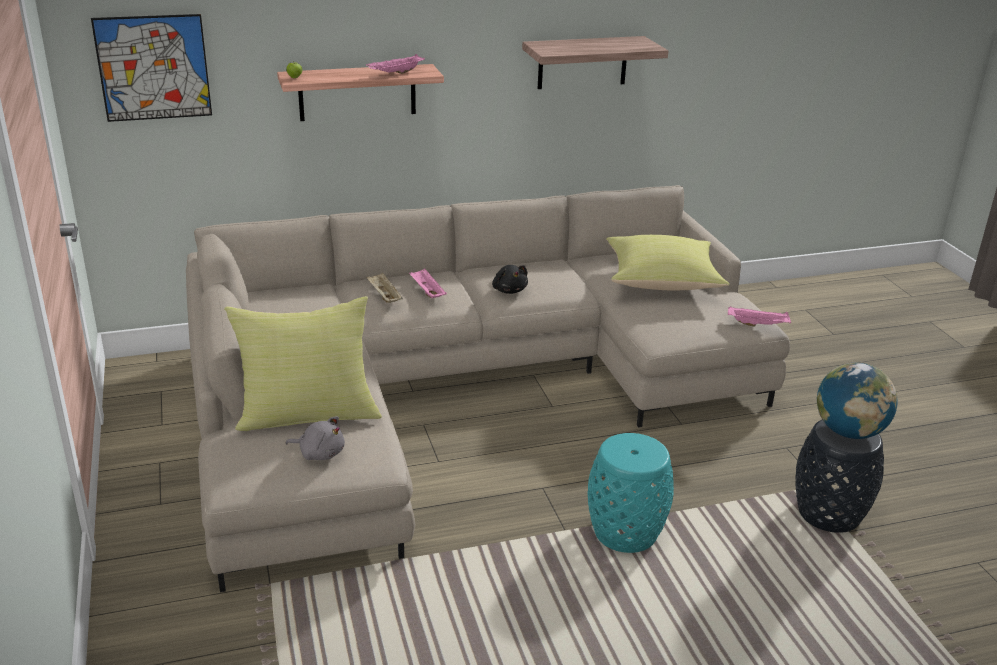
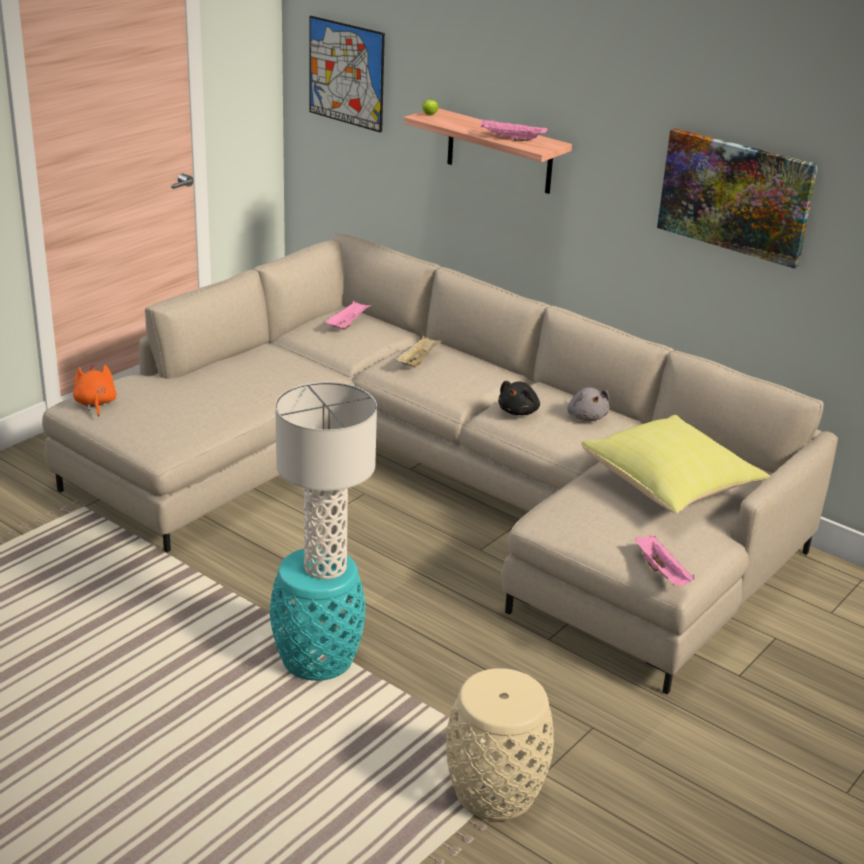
camera: 55 degrees right, 0 degrees up
(251, 472) = (95, 404): none -> orange plush toy
(308, 414) = (193, 396): yellow pillow -> none
(320, 453) = (143, 419): grey plush toy -> grey plush toy (586, 416)
(427, 292) = (454, 375): pink tray -> pink tray (347, 323)
(582, 62) = (736, 196): shelf -> picture
(638, 448) = (326, 567): none -> white table lamp
(829, 513) = (494, 792): black stool -> beige stool
(849, 432) = (510, 695): globe -> none

